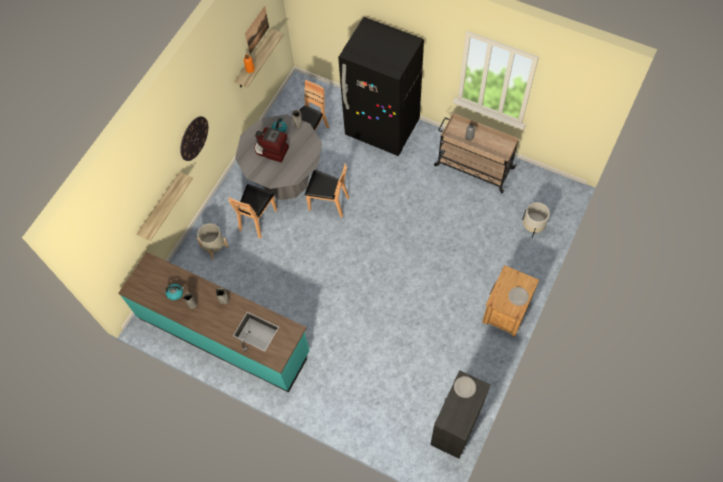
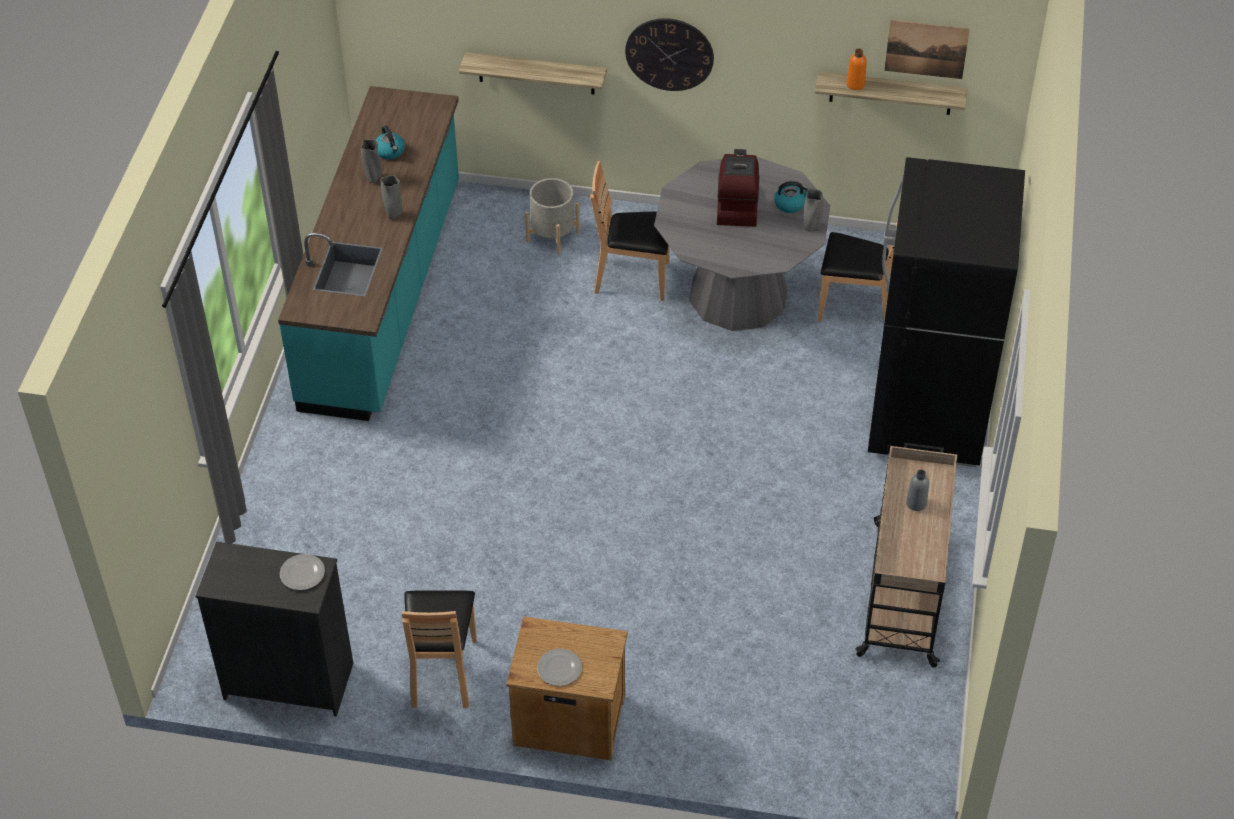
camera: 70 degrees right, 15 degrees down
(328, 203) = (711, 372): brown chair -> brown chair (442, 672)
(533, 226) = (795, 731): white planter -> none

